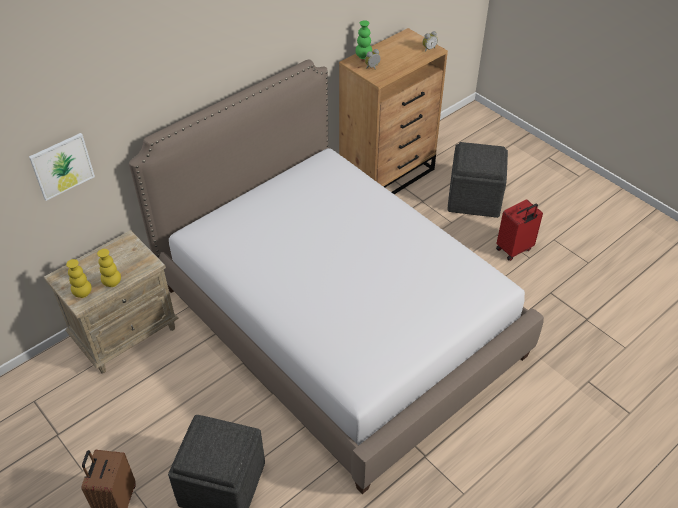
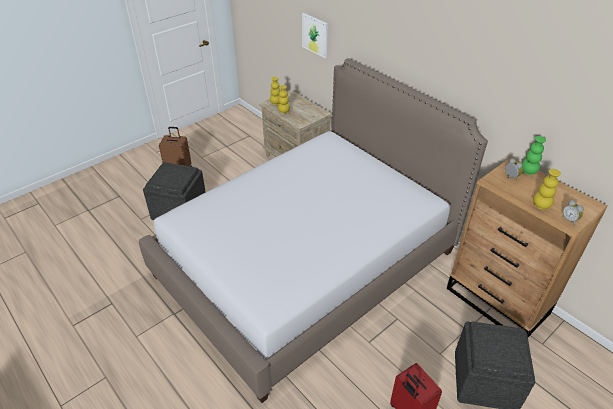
camera: 90 degrees right, 5 degrees down
(412, 59) = (540, 206): none -> yellow vase

